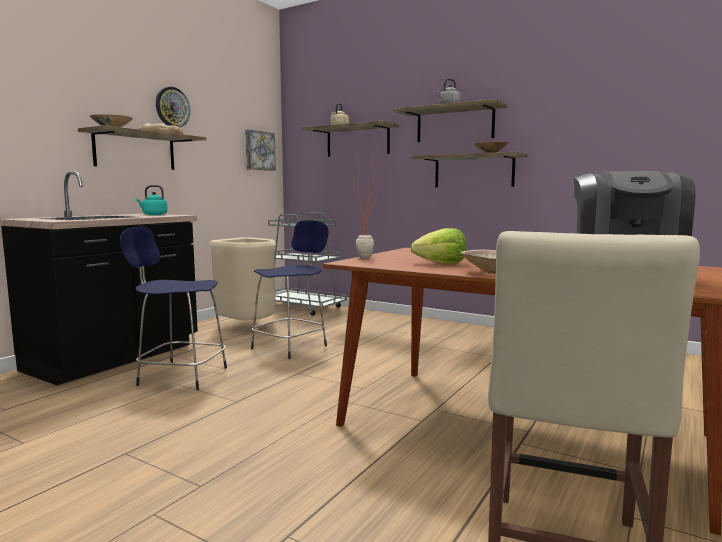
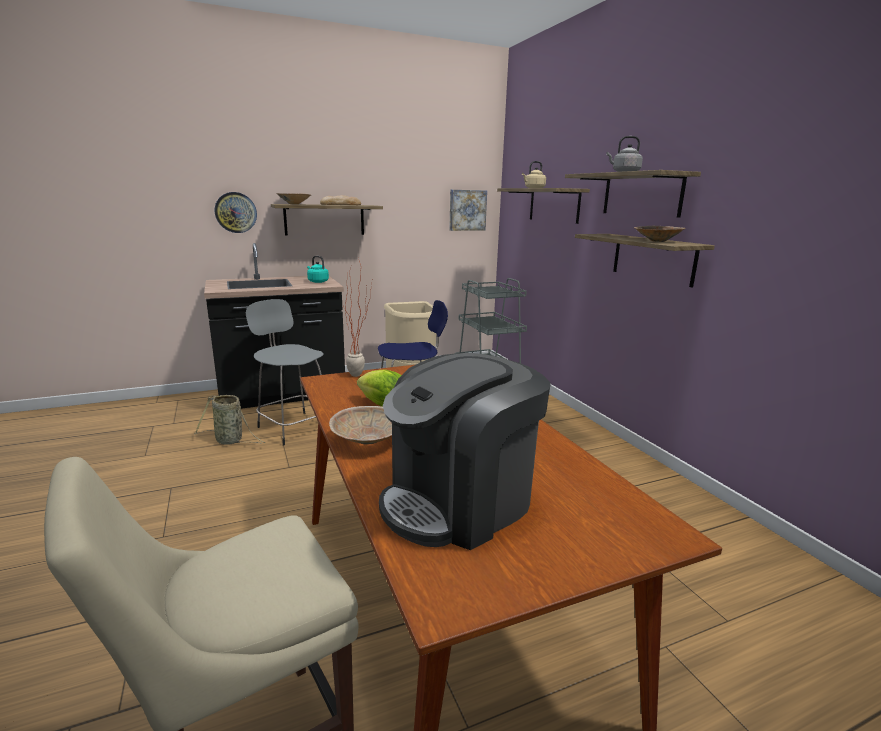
camera: 35 degrees right, 10 degrees up
(124, 402) = (231, 441): none -> basket
(172, 107) = (364, 176): wall clock -> wall clock (235, 212)
(180, 376) = (293, 427): blue stool -> grey stool

